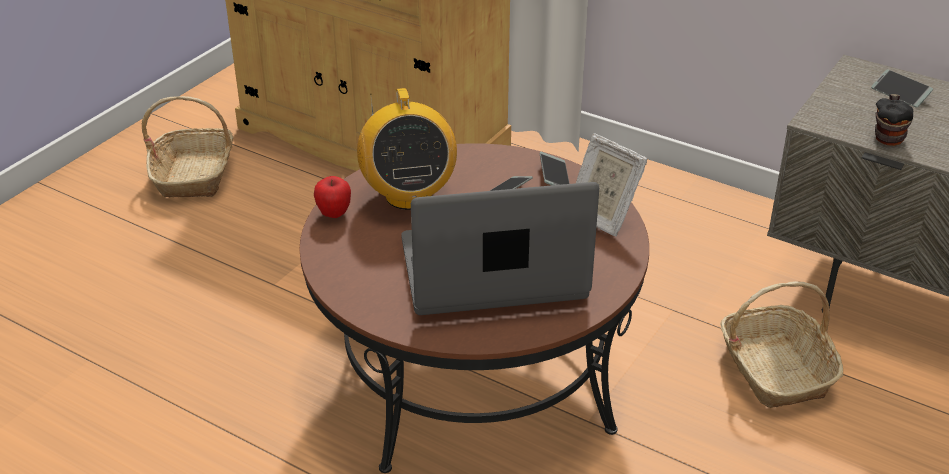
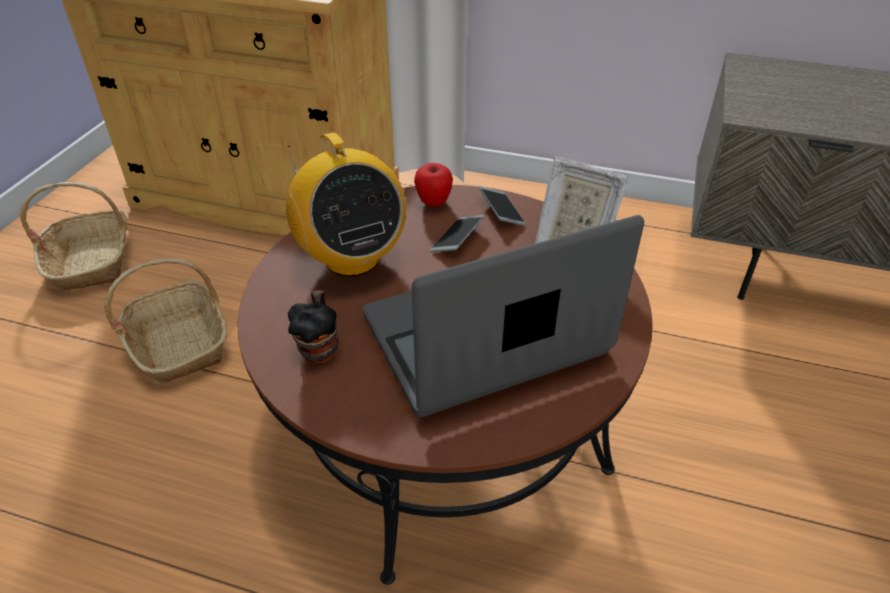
camera: 15 degrees left, 5 degrees up
(334, 214) = (271, 296): apple -> apple (433, 202)
(774, 369) = (727, 366): basket -> basket (179, 343)
(888, 136) = (823, 120): mug -> mug (320, 345)
(900, 93) = (801, 80): phone -> none

